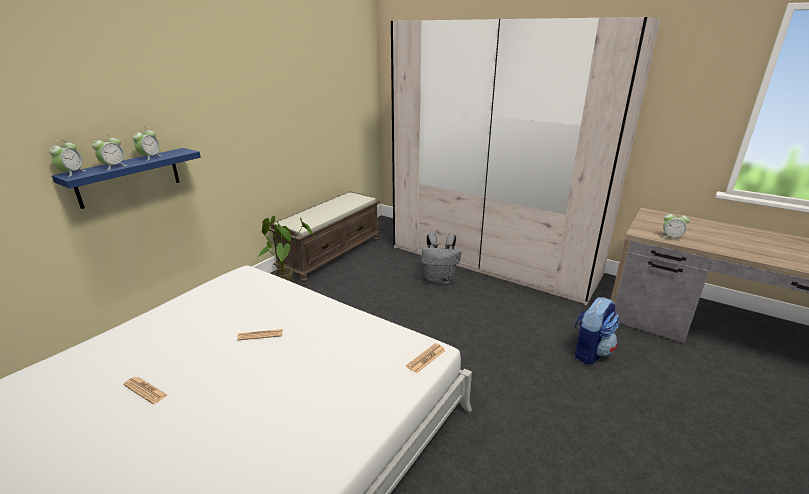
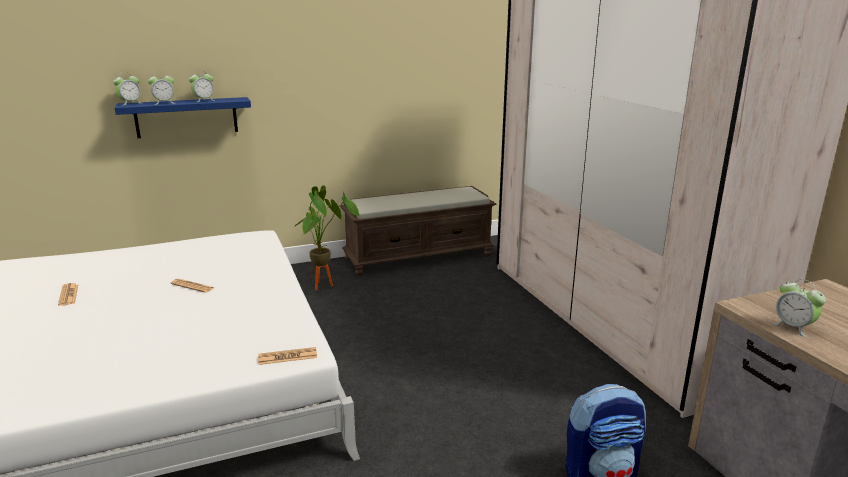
camera: 35 degrees right, 5 degrees down
(439, 280) = (506, 318): grey backpack -> none

